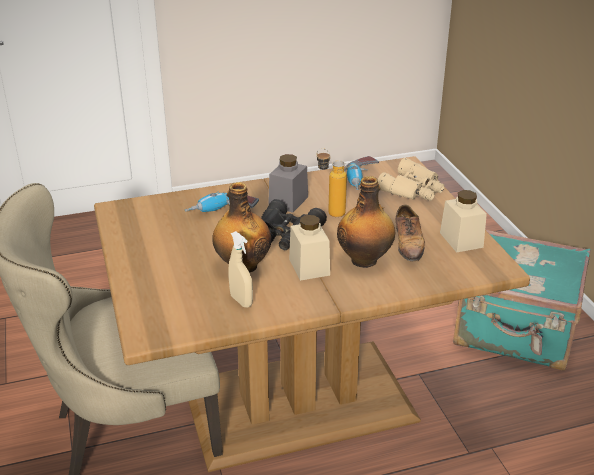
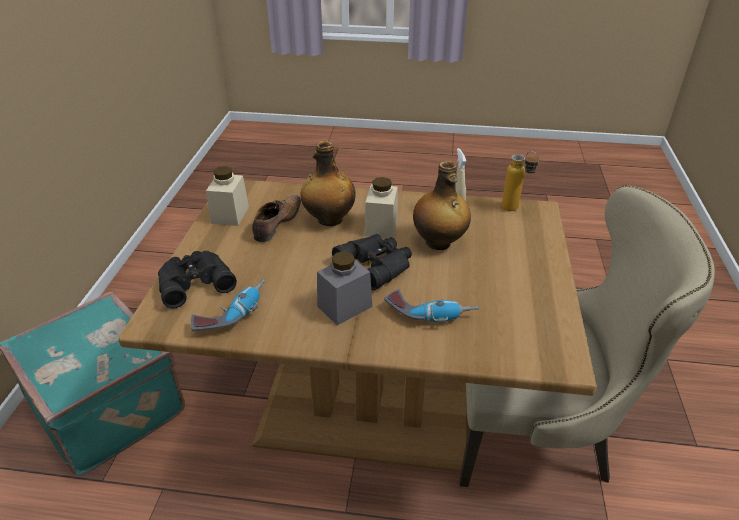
camera: 155 degrees left, 5 degrees up
(330, 212) = (312, 278): bottle -> bottle (515, 210)
(413, 189) = (194, 281): beige binoculars -> black binoculars

